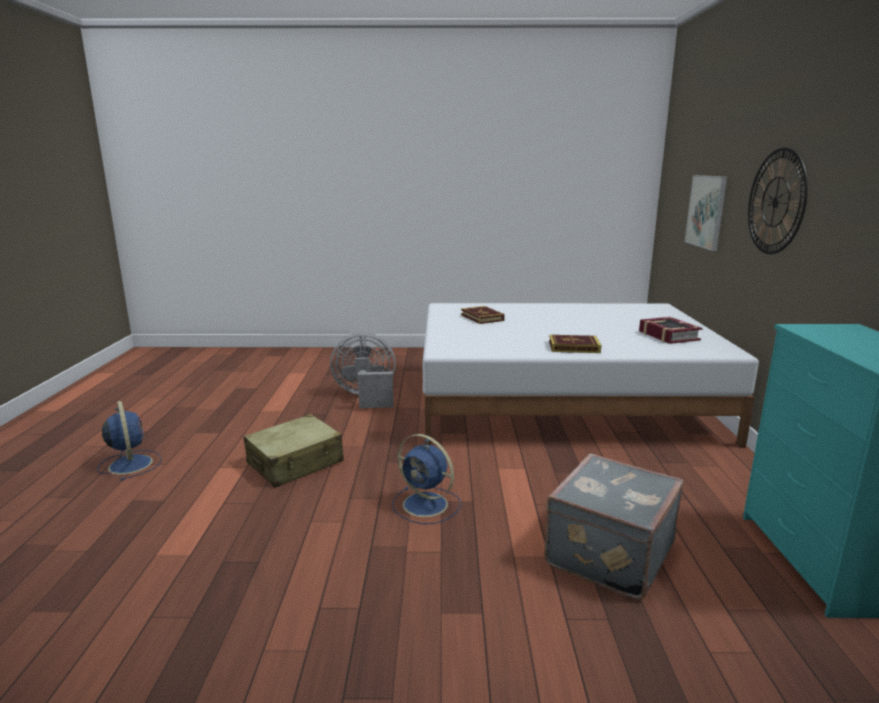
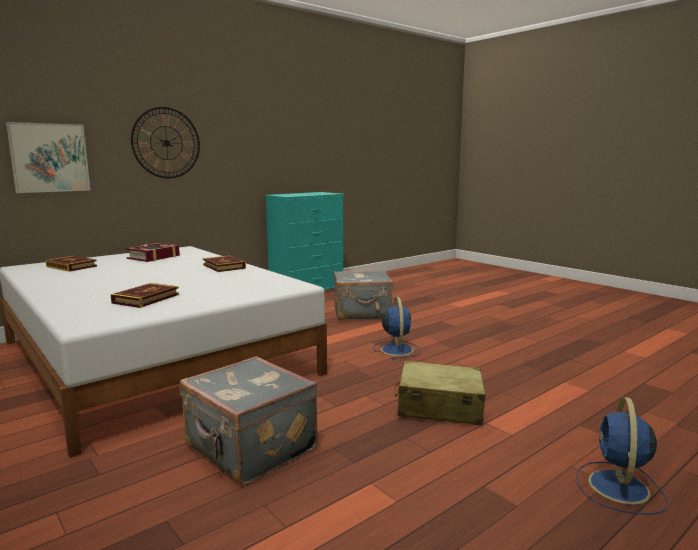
camera: 130 degrees left, 5 degrees down
(366, 397) = (249, 449): grey fan -> grey suitcase
(643, 314) = (71, 266): none -> book

